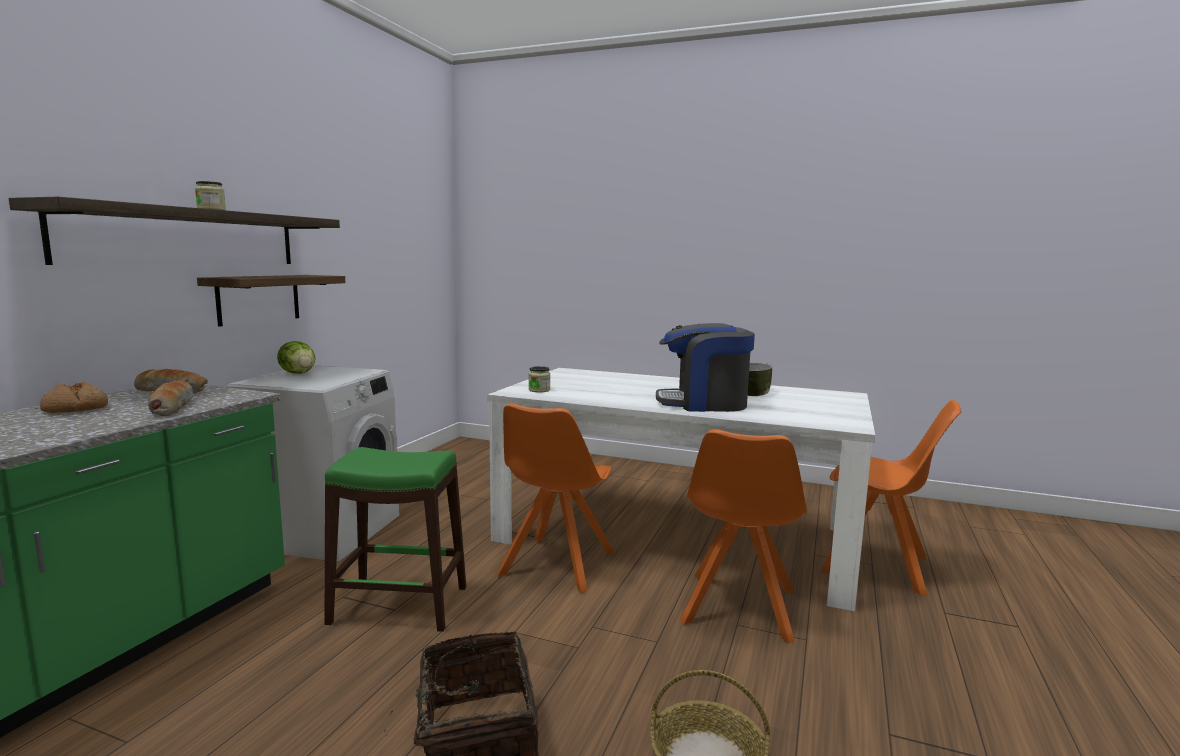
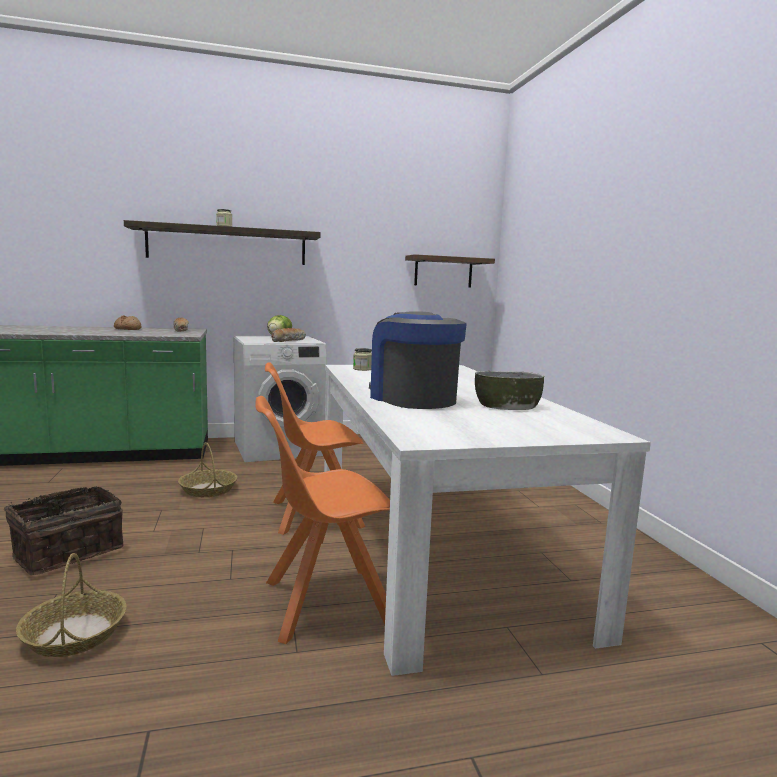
camera: 55 degrees right, 0 degrees up
(172, 407) = (145, 333): bread -> bread (288, 340)
(259, 299) = (276, 286): shelf -> shelf (443, 272)
(399, 604) = (208, 490): green stool -> basket
(879, 566) = (542, 680): orange chair -> none

